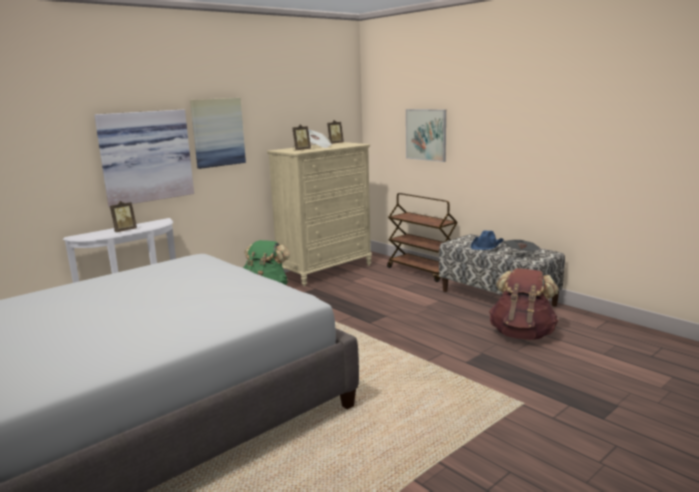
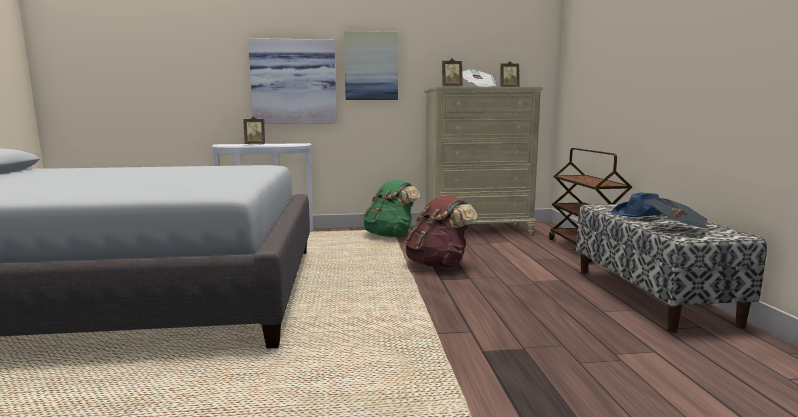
camera: 35 degrees right, 5 degrees down
(426, 134) = (612, 72): picture -> none
(522, 334) = (623, 346): brown backpack -> brown backpack (438, 264)

